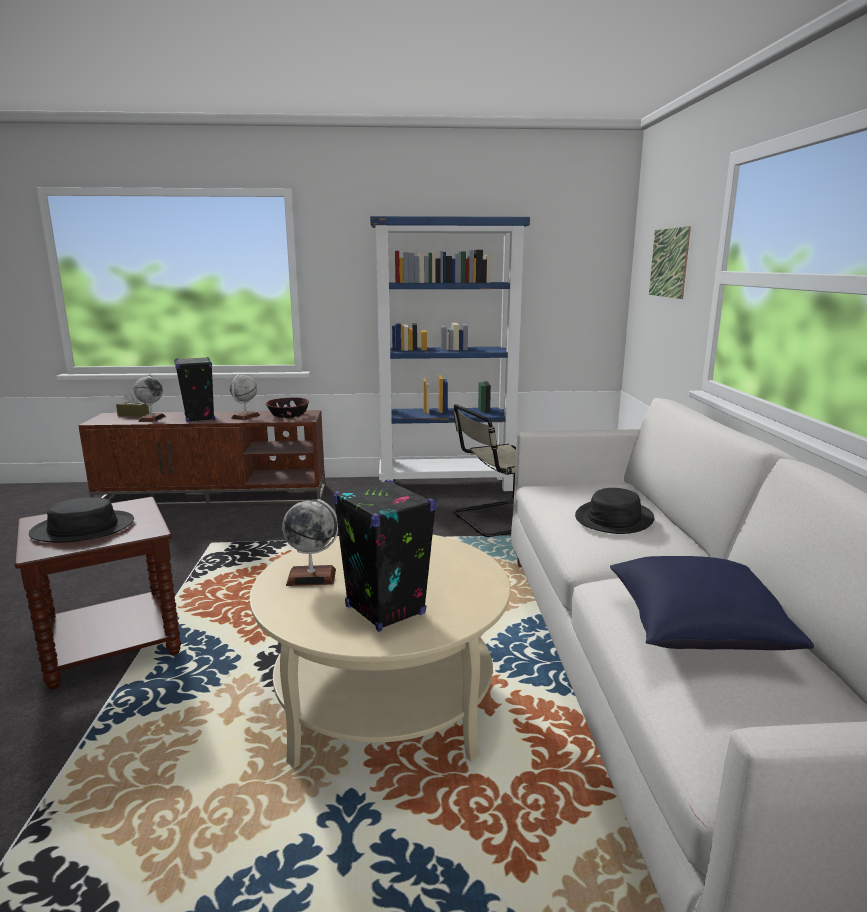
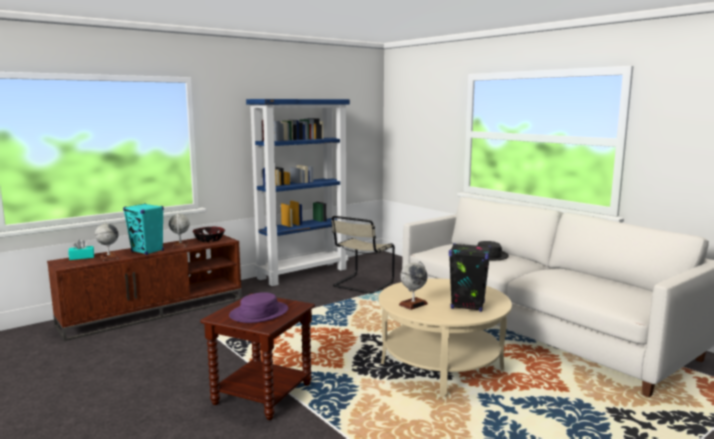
camera: 35 degrees left, 5 degrees down
(83, 528) = (259, 313): black hat -> purple hat
(133, 414) = (82, 257): brown tissue box -> turquoise tissue box
(199, 418) = (147, 251): black speaker -> turquoise speaker
(669, 263) = (422, 125): picture -> none
(696, 630) = (577, 281): blue pillow -> none

